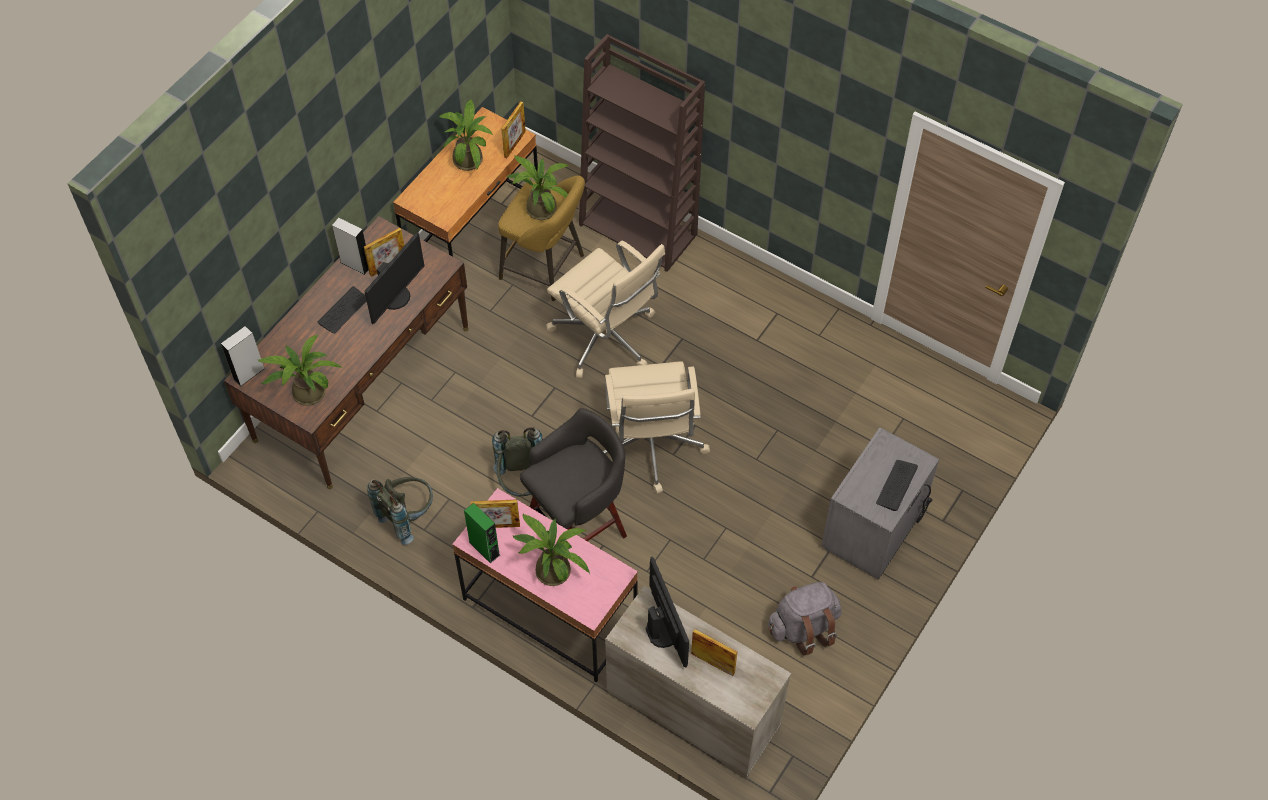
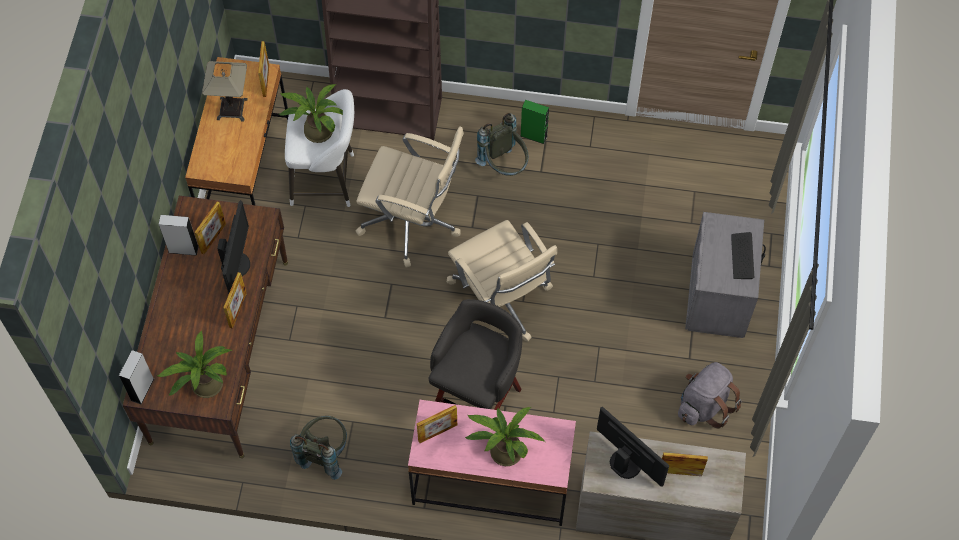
camera: 25 degrees left, 5 degrees up
(343, 311) = (196, 296): keyboard -> none
(374, 338) = (238, 310): none -> picture frame
(469, 157) = (232, 109): potted plant -> table lamp
(484, 548) = (437, 457): green speaker -> green speaker (533, 136)
(521, 483) = (408, 381): grey backpack -> grey backpack (504, 166)
(546, 269) = (327, 180): yellow stool -> white stool

